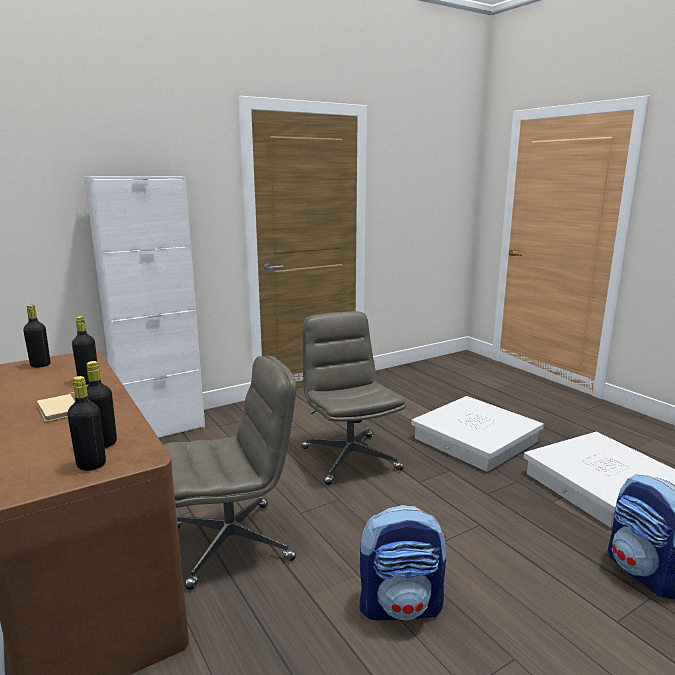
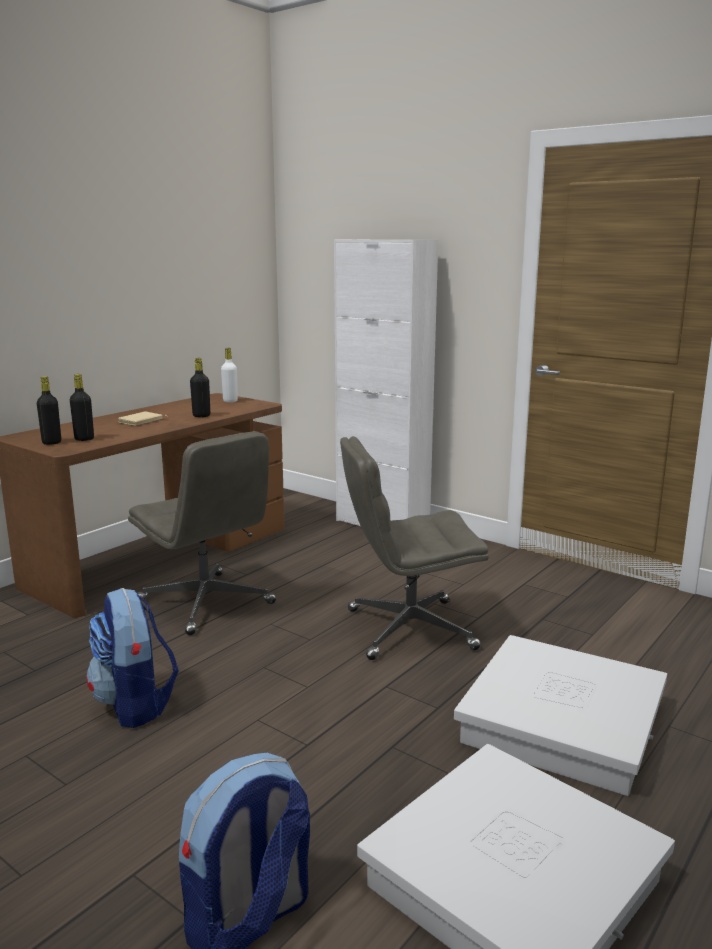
camera: 70 degrees right, 0 degrees up
(40, 365) = (230, 401): black bottle -> white bottle
(349, 458) = (408, 629): grey office chair -> grey office chair turned 150 degrees counterclockwise

